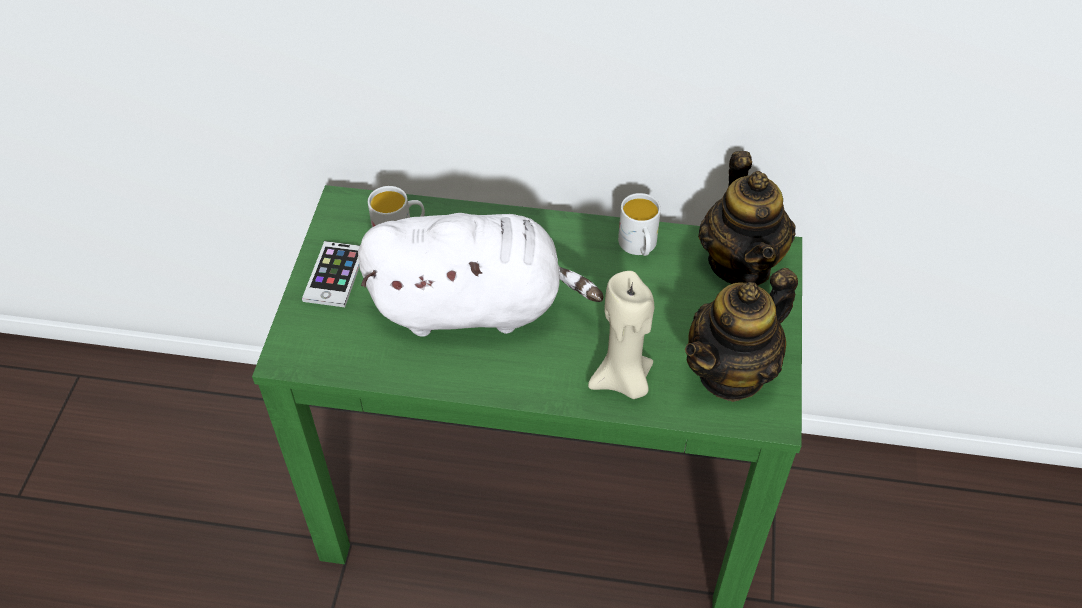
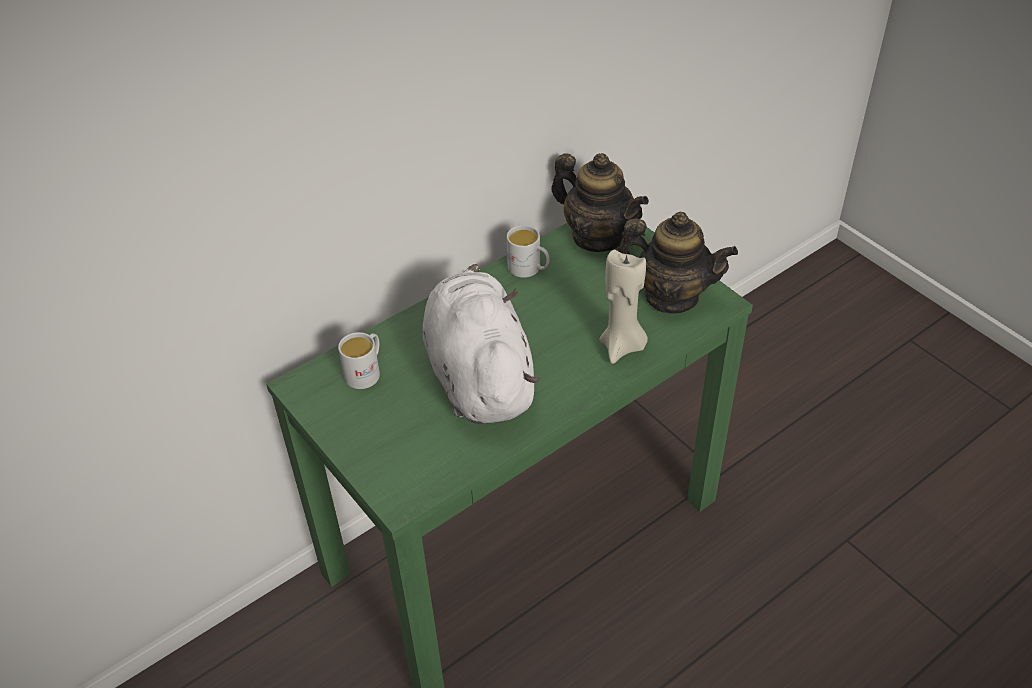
camera: 45 degrees left, 5 degrees down
(334, 275) = (358, 430): phone -> none
(475, 306) = (479, 375): white plush toy -> white plush toy turned 60 degrees counterclockwise
(731, 372) = (671, 296): teapot -> teapot turned 75 degrees counterclockwise

